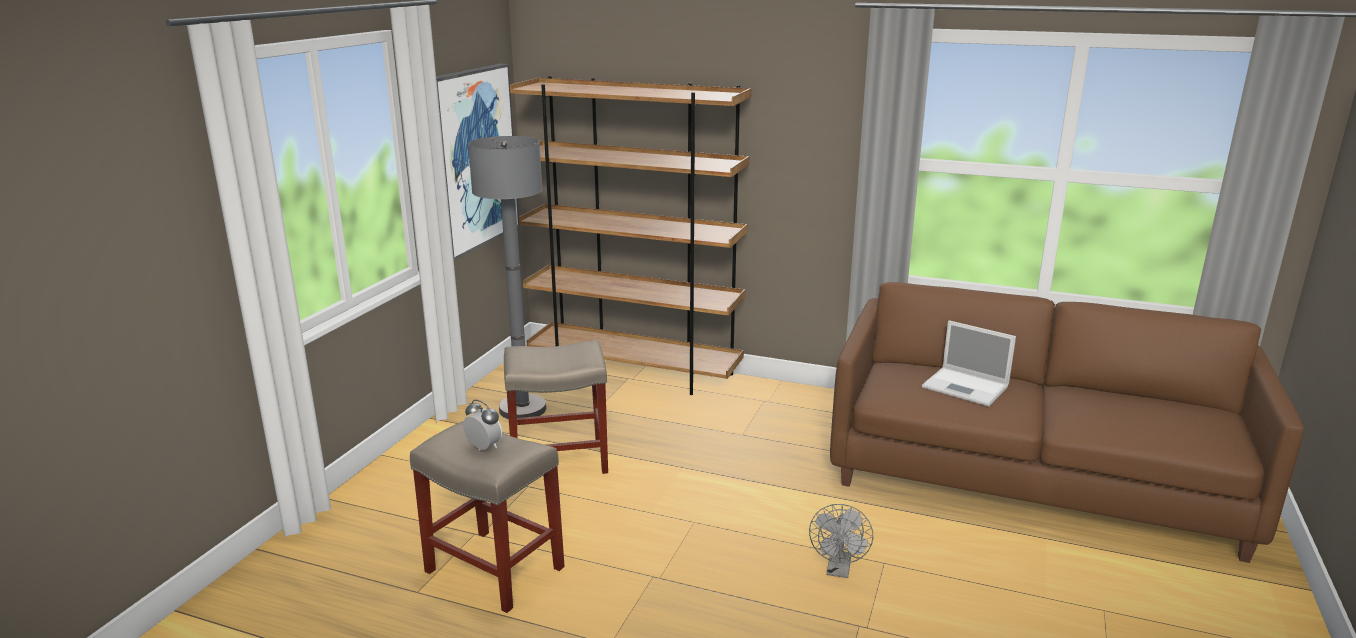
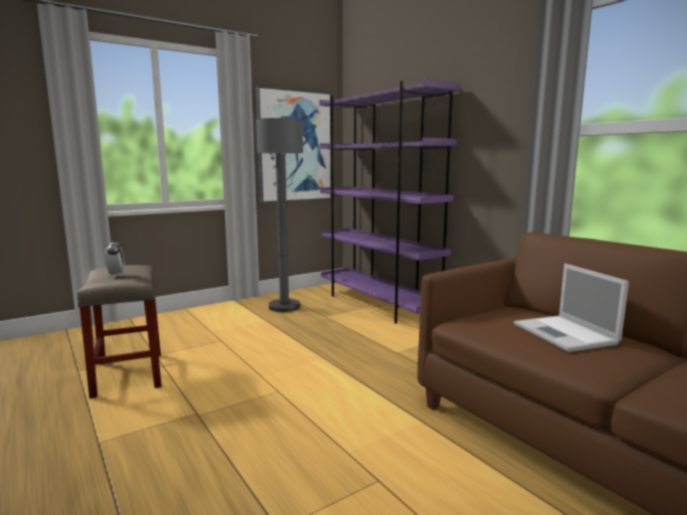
camera: 35 degrees right, 10 degrees down
(560, 459) = (261, 333): beige stool -> none
(635, 371) = (378, 305): brown bookcase -> purple bookcase
(839, 570) = (329, 468): grey fan -> none

